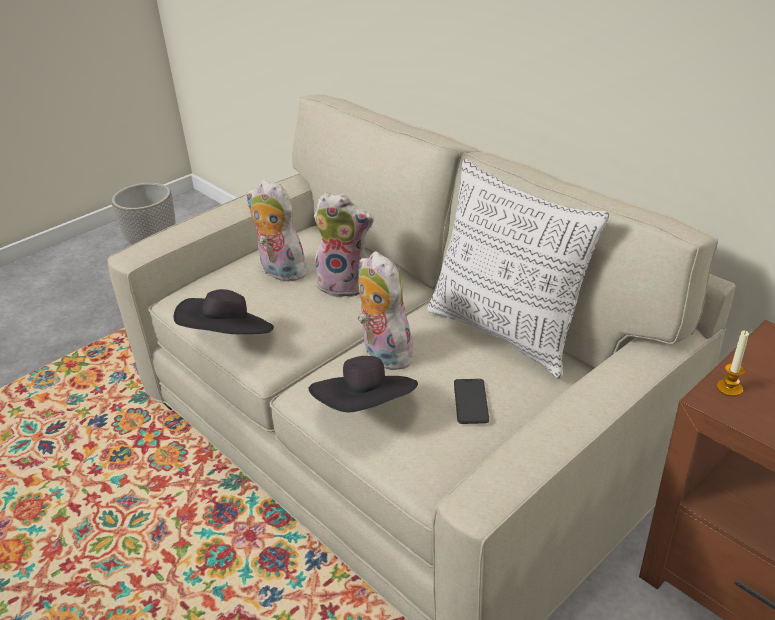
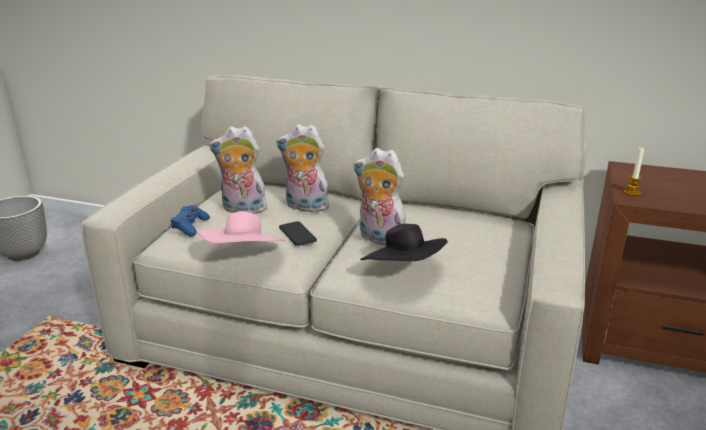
camera: 30 degrees left, 10 degrees down
(214, 282) = (190, 226): none -> blue game controller
(228, 338) = (244, 257): black hat -> pink hat
(346, 284) = (304, 207): plush toy -> plush toy turned 150 degrees counterclockwise
(471, 401) = (470, 249): phone -> phone (297, 234)
(505, 332) = (448, 210): pillow -> none

